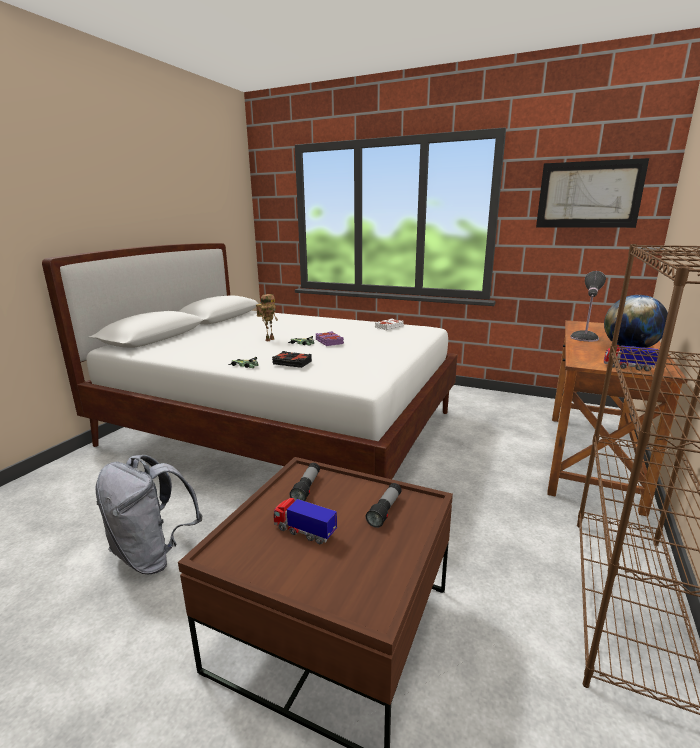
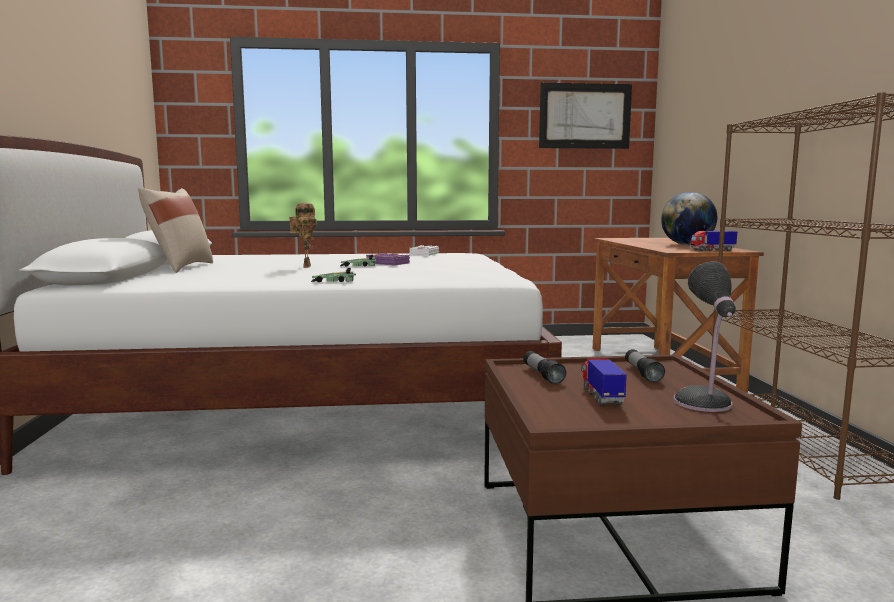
camera: 30 degrees left, 10 degrees down
(154, 555) = (308, 545): grey backpack -> none
(207, 329) = (180, 267): none -> beige pillow
(292, 363) = (393, 274): black book -> none
(304, 531) = (602, 396): toy truck -> toy truck turned 90 degrees clockwise
(583, 338) = (639, 243): table lamp -> table lamp (703, 404)

